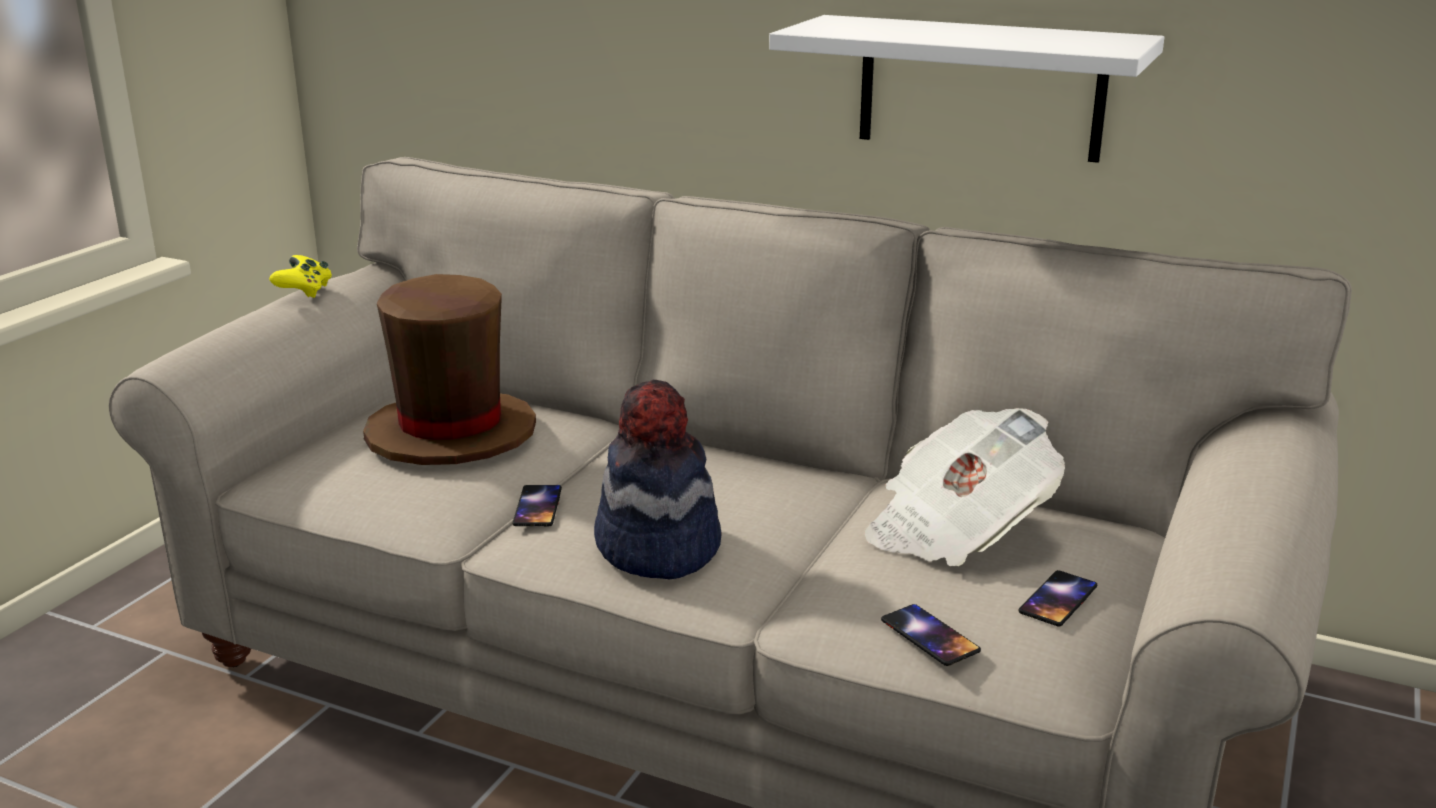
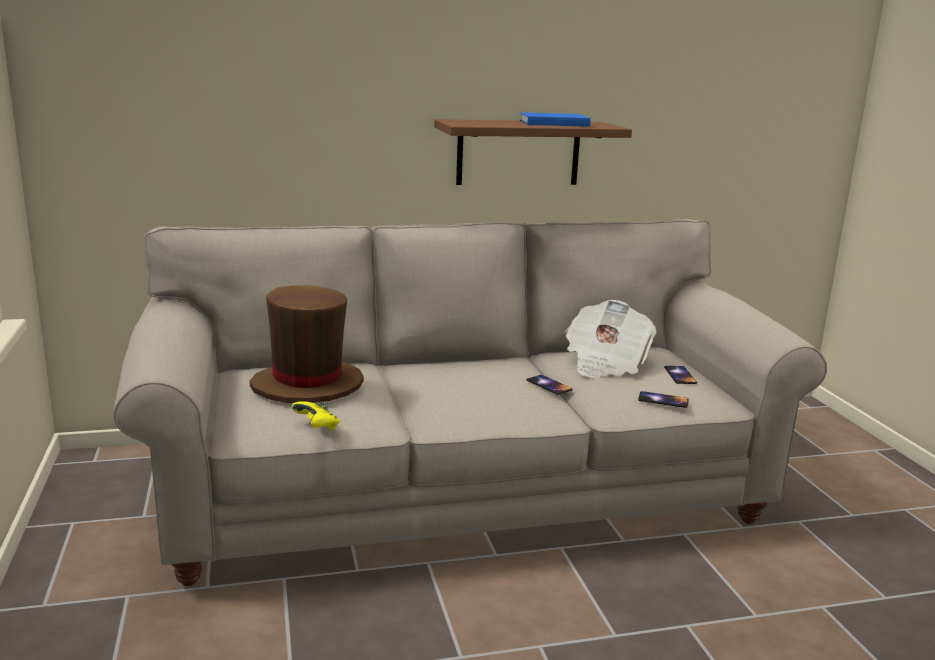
camera: 40 degrees left, 5 degrees down
(304, 291) = (160, 319): yellow game controller -> yellow game controller (317, 427)
(538, 506) = (412, 405): phone -> phone (549, 385)
(657, 547) = (498, 405): hat -> none
(980, 88) = (518, 152): white shelf -> brown shelf
(1013, 34) = (552, 123): none -> blue book

